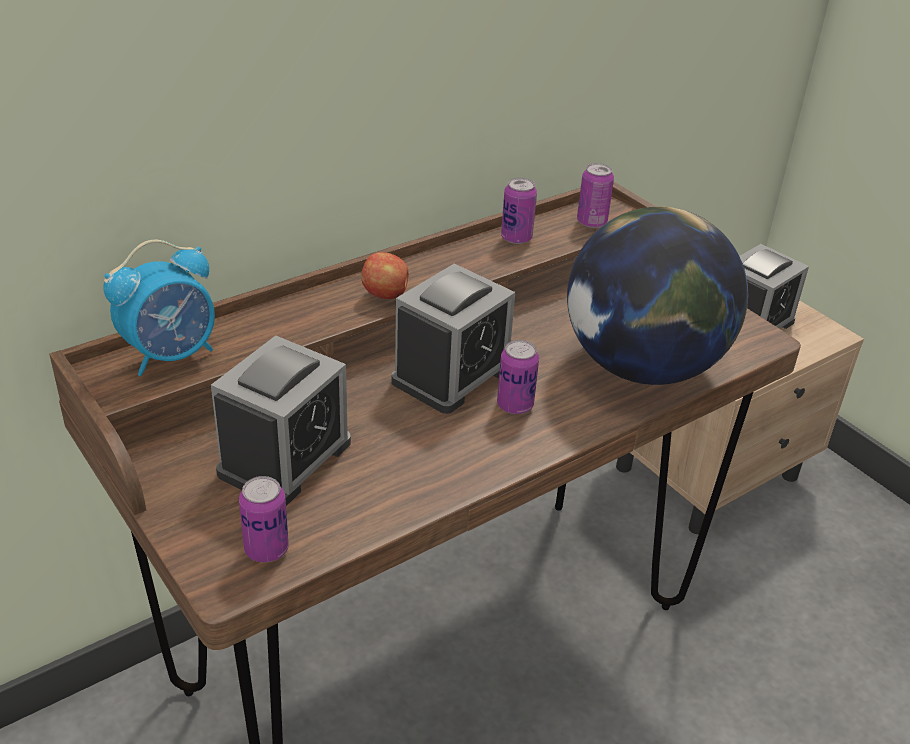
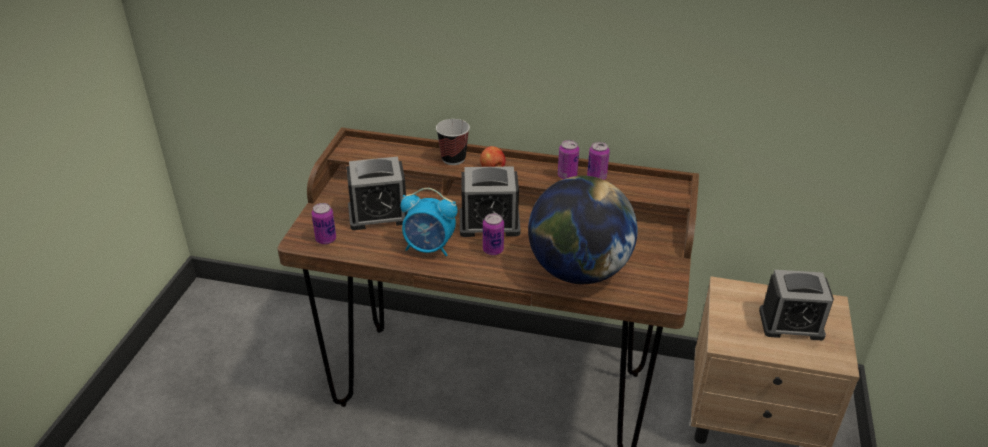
camera: 50 degrees right, 0 degrees up
(171, 355) = (379, 150): alarm clock -> alarm clock (429, 248)
(307, 308) = (453, 159): none -> cup
(591, 222) = (649, 190): can -> can (567, 176)

